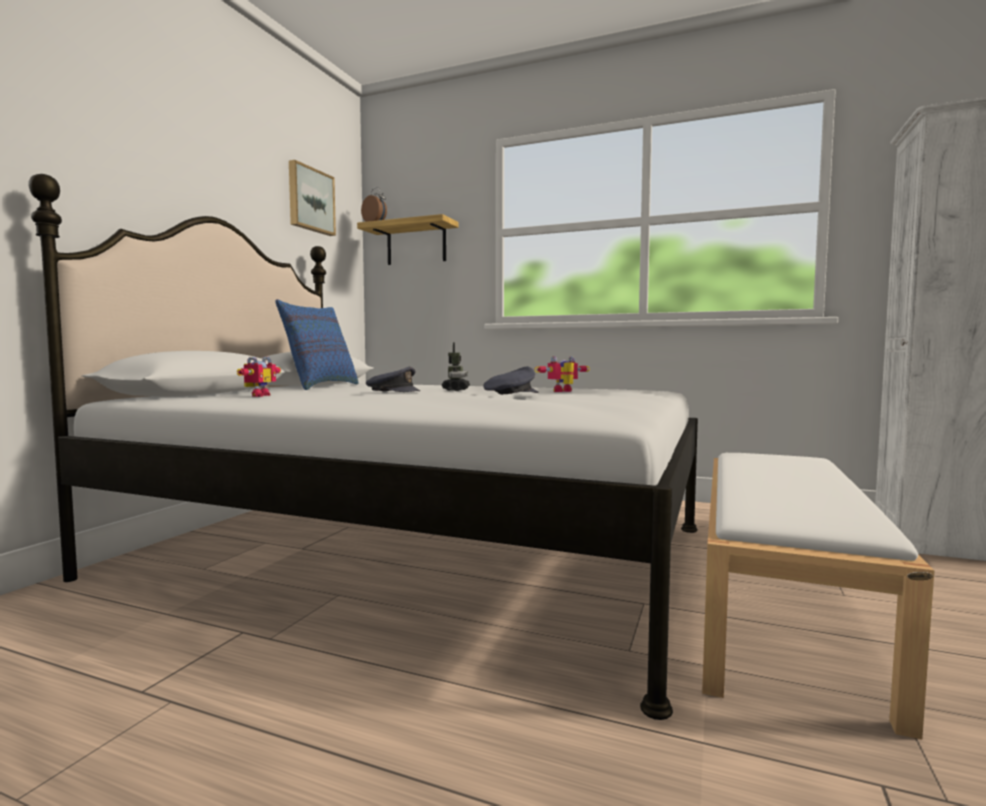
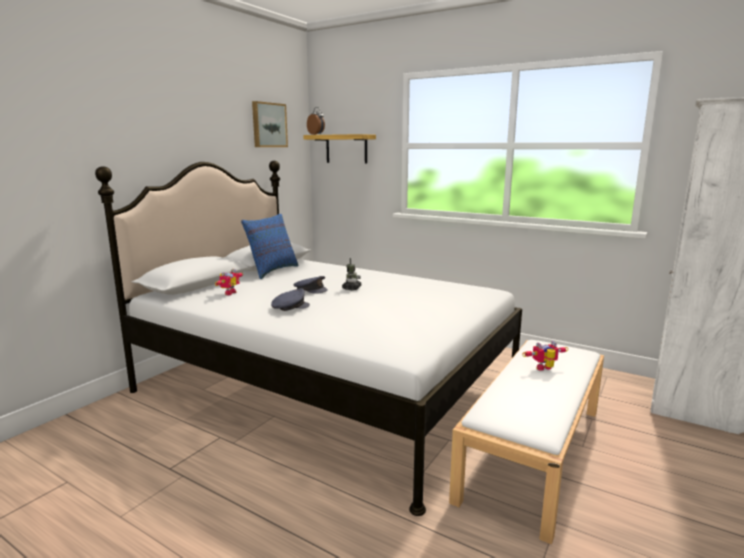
camera: 10 degrees right, 10 degrees up
(510, 394) = (379, 302): grey cap -> grey cap (289, 307)
(564, 391) = (422, 293): toy robot -> toy robot (545, 369)

